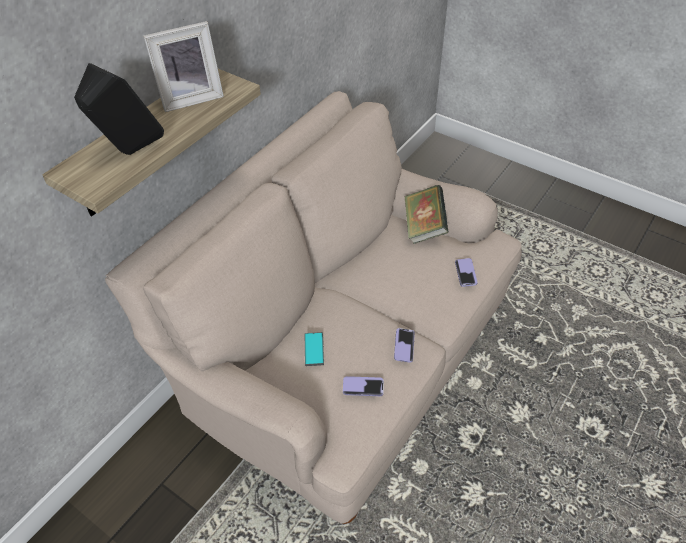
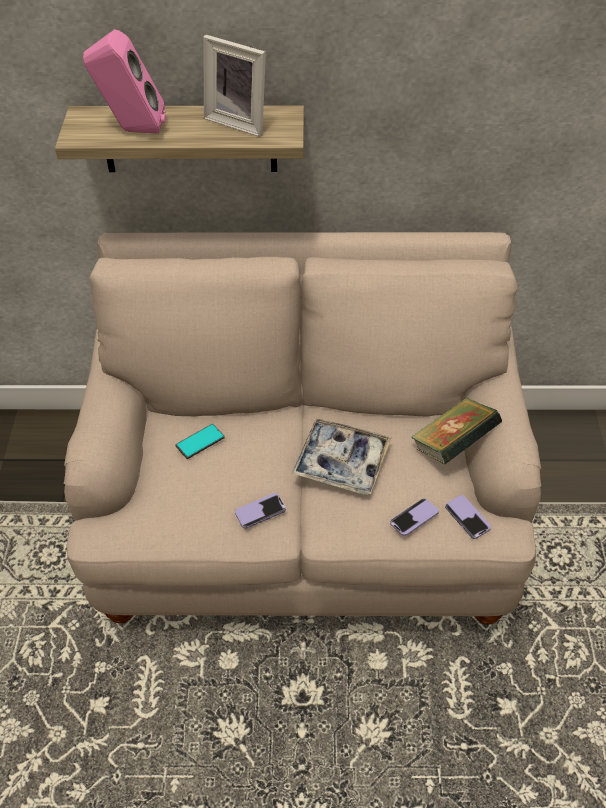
camera: 55 degrees right, 0 degrees up
(130, 152) = (132, 131): black speaker -> pink speaker
(363, 387) = (182, 503): phone -> phone (467, 518)
(396, 283) = (341, 462): none -> tray

